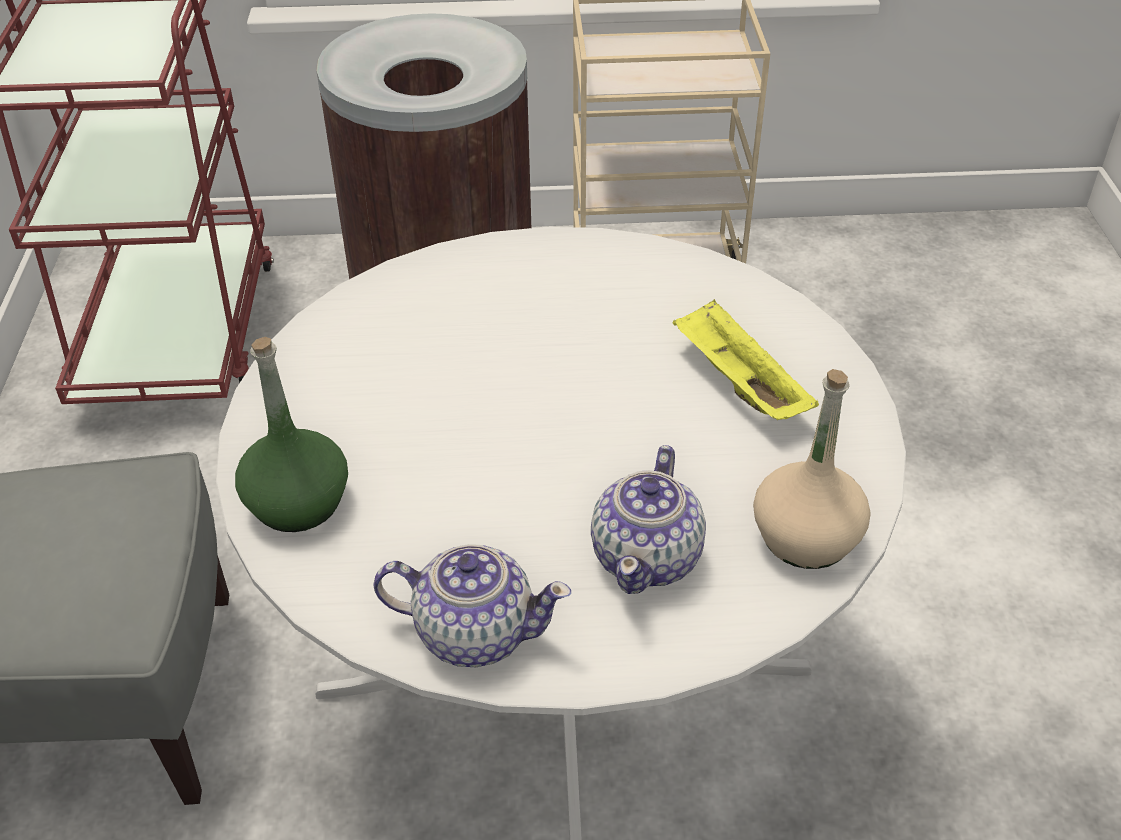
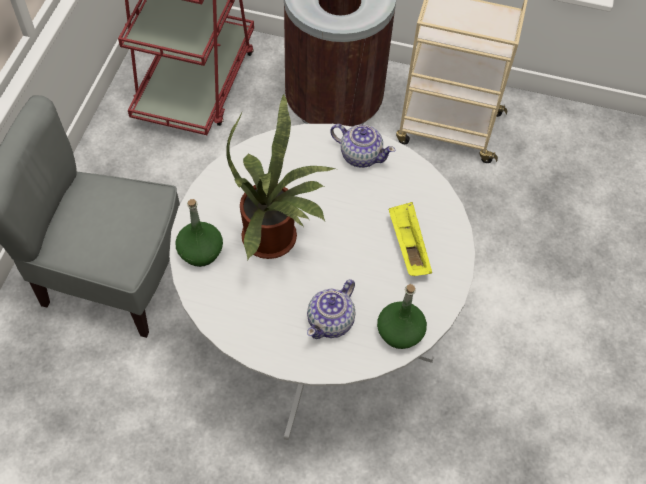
camera: 15 degrees right, 15 degrees up
(457, 439) = (275, 239): none -> potted plant
(473, 632) = (250, 333): teapot -> teapot (360, 155)
(806, 537) = (400, 332): beige bottle -> green bottle

